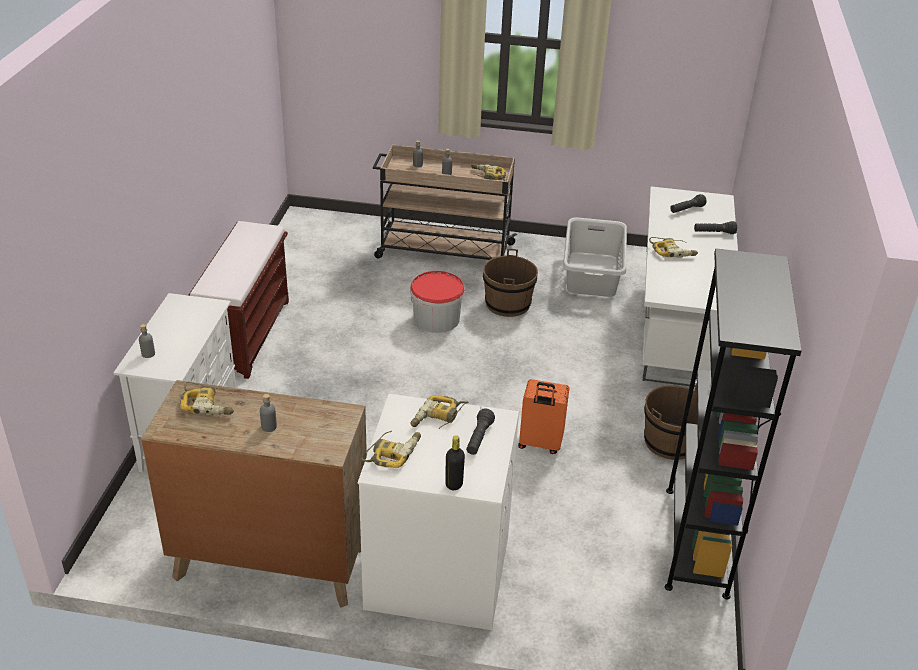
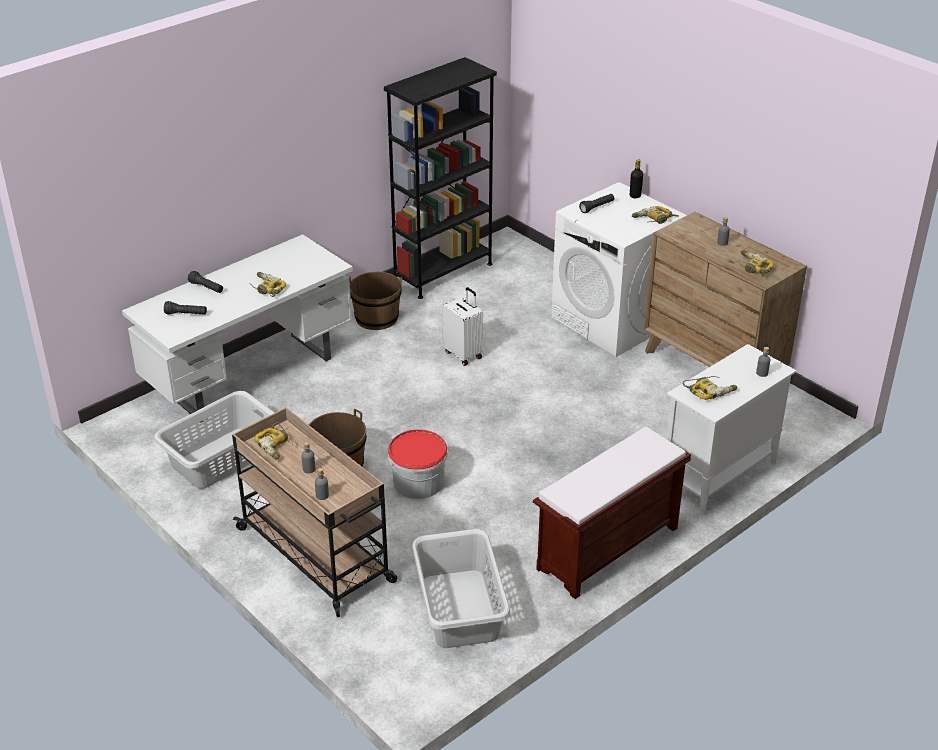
camera: 140 degrees left, 0 degrees up
(318, 261) = (459, 609): none -> grey laundry basket
(438, 418) = (609, 224): power drill -> power drill (710, 390)
(540, 444) = (463, 354): orange suitcase -> white suitcase

